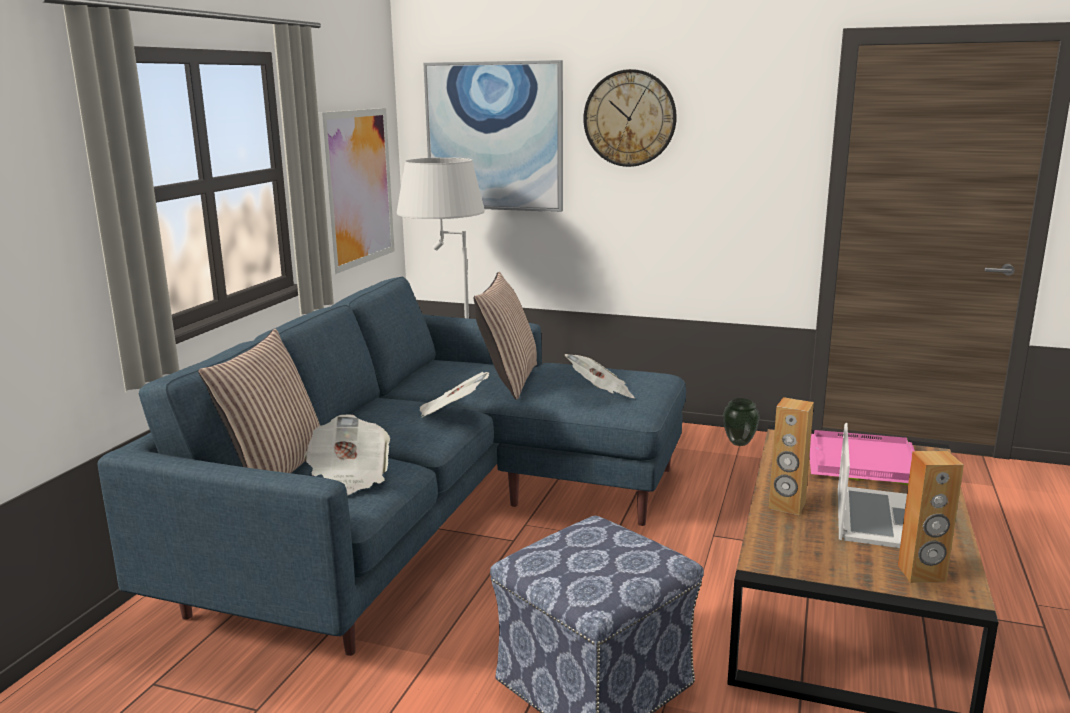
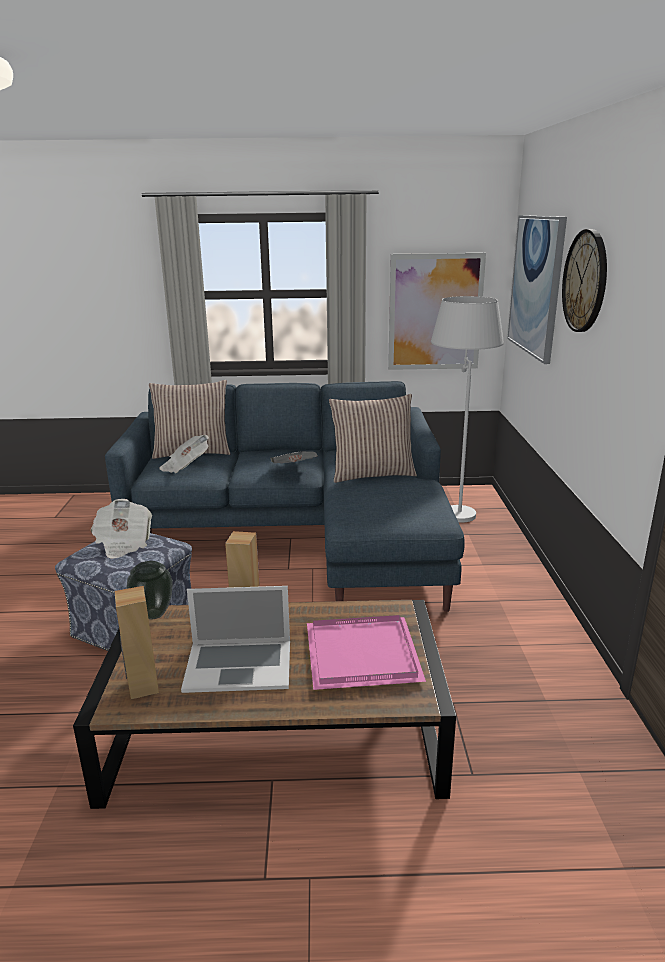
camera: 70 degrees right, 5 degrees up
(600, 393) = (369, 505): newspaper -> newspaper (123, 543)
(739, 443) = (550, 644): vase -> vase (153, 615)

